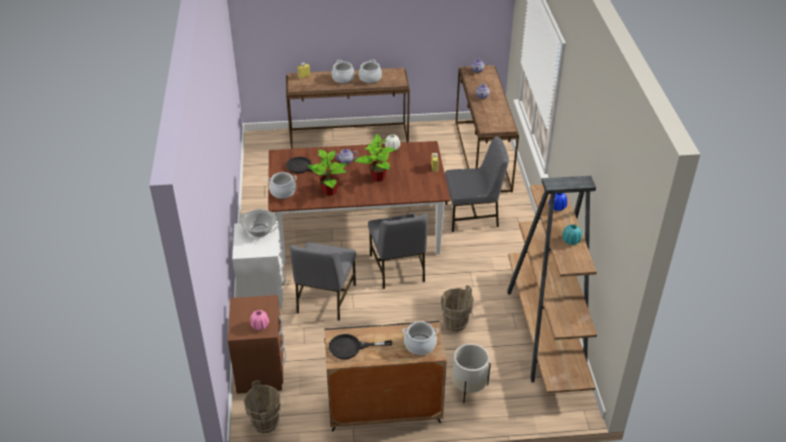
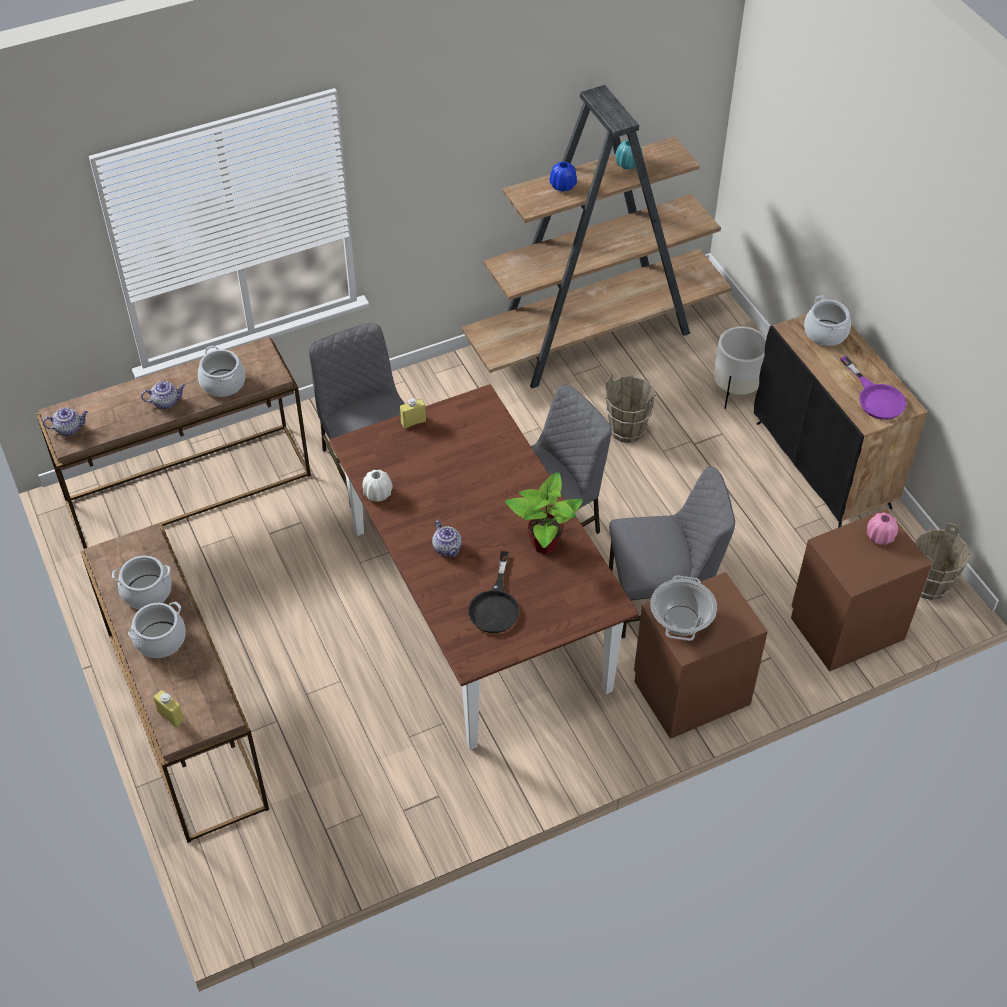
camera: 110 degrees left, 10 degrees up
(263, 292) = (690, 691): white nightstand -> brown nightstand
(283, 192) = (579, 609): cooking pot -> cooking pot (223, 383)
(351, 347) = (876, 397): black frying pan -> purple frying pan
(377, 177) = (474, 489): potted plant -> none

